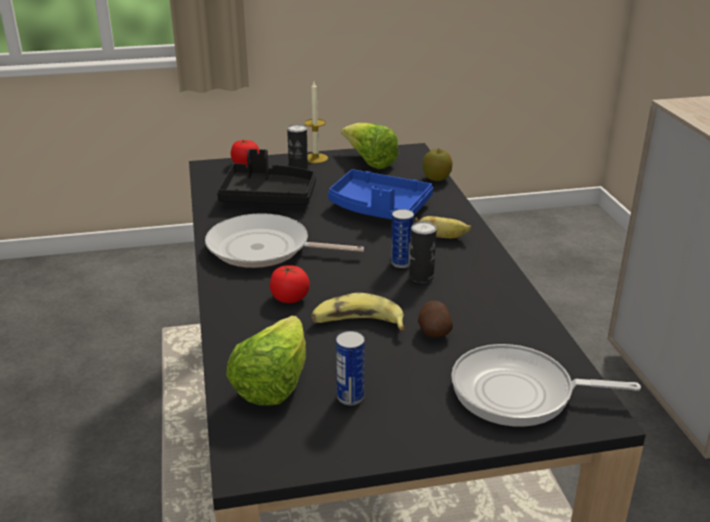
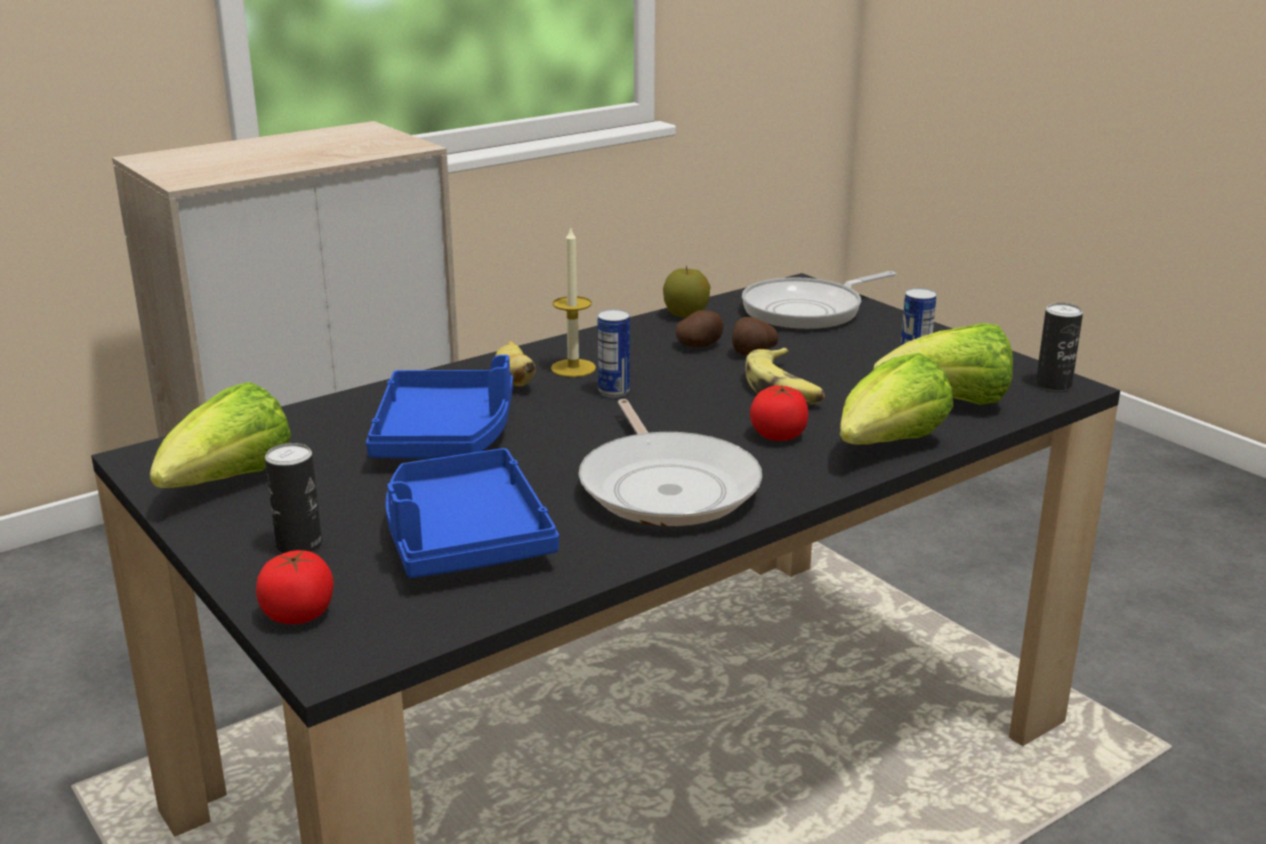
camera: 115 degrees left, 5 degrees down
(237, 331) = (888, 446): none -> lettuce
(268, 197) = (463, 537): black tray -> blue tray
(315, 158) = (226, 541): candle -> candle (573, 368)
(421, 277) = (638, 376): can -> can (1053, 384)
(436, 179) = (289, 416): apple -> apple (686, 315)
(462, 314) = (699, 346): none -> potato
(519, 393) = (808, 310): frying pan -> frying pan turned 75 degrees clockwise

